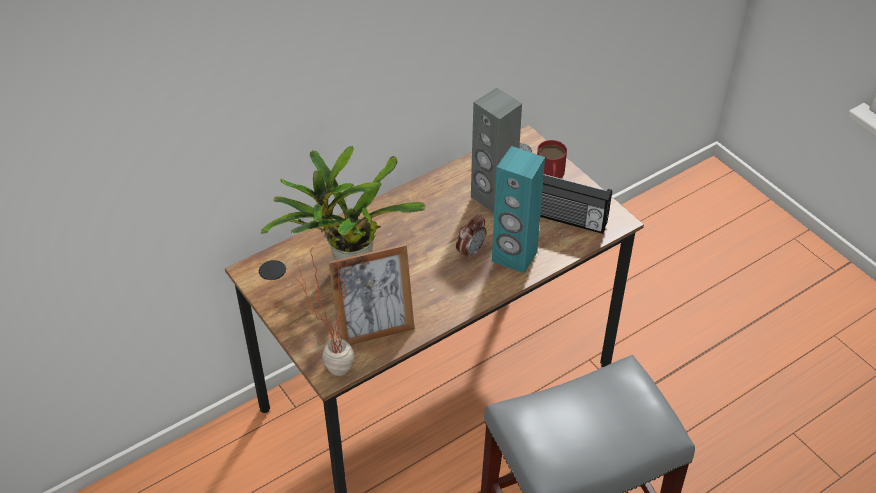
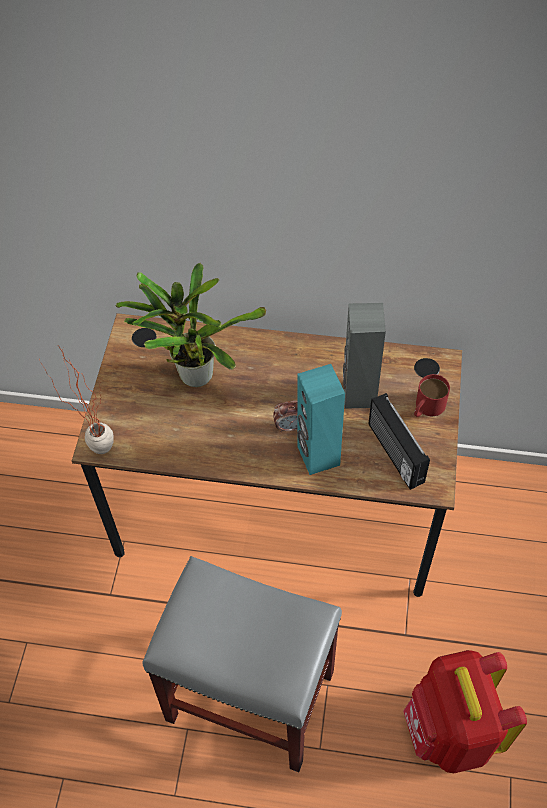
camera: 45 degrees right, 10 degrees up
(375, 329) = (158, 436): picture frame -> none
(727, 437) = (450, 731): none -> red backpack

